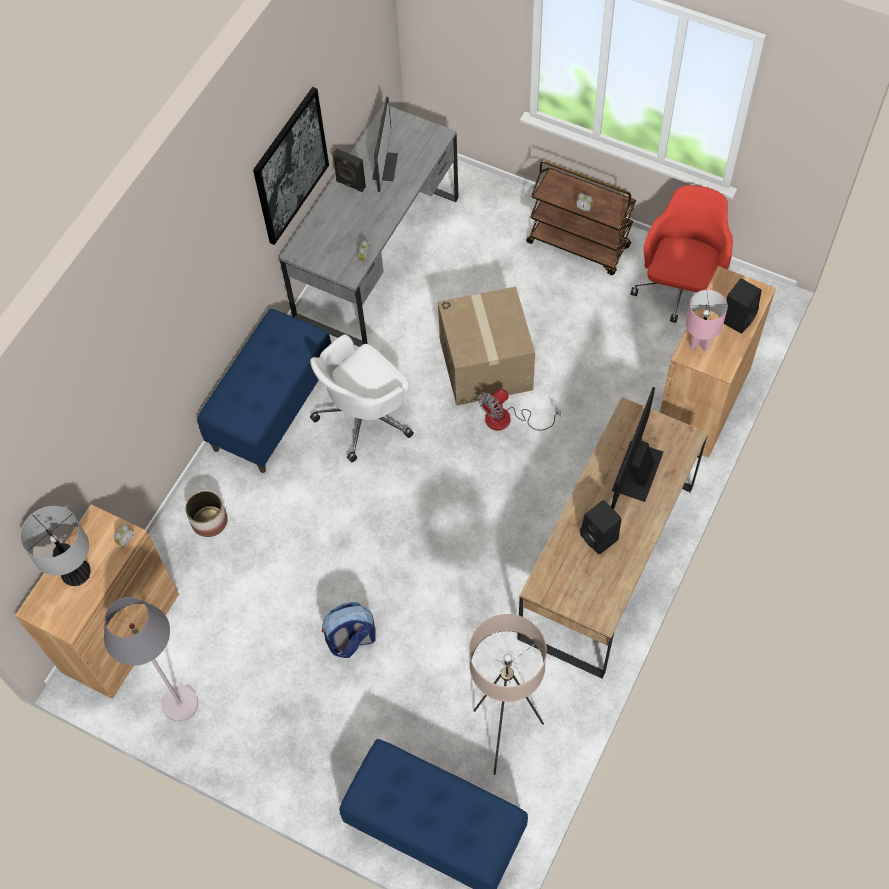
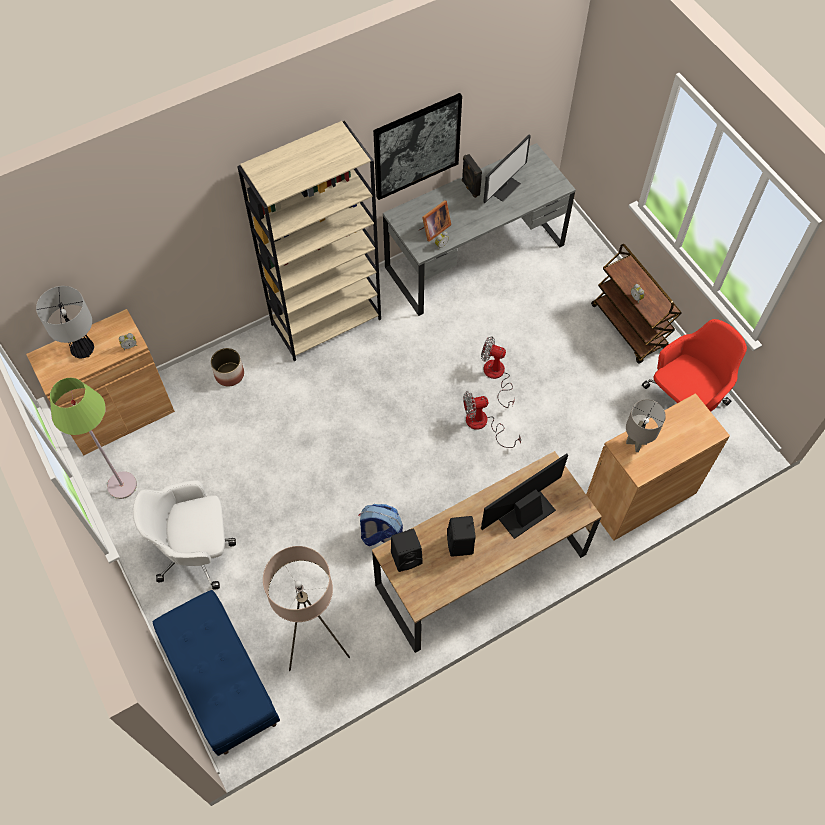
camera: 30 degrees right, 0 degrees up
(179, 703) = (122, 485): grey floor lamp -> green floor lamp
(272, 407) = (326, 321): blue bench -> beige bookcase
(345, 246) = (433, 229): none -> picture frame
(351, 640) = (261, 513): backpack -> backpack (380, 535)
(365, 416) = (385, 363): white office chair -> white office chair (197, 549)
(486, 365) = (496, 376): cardboard box -> fan
(699, 342) = (636, 442): pink table lamp -> grey table lamp
(738, 318) = (681, 441): black speaker -> black speaker (407, 557)

